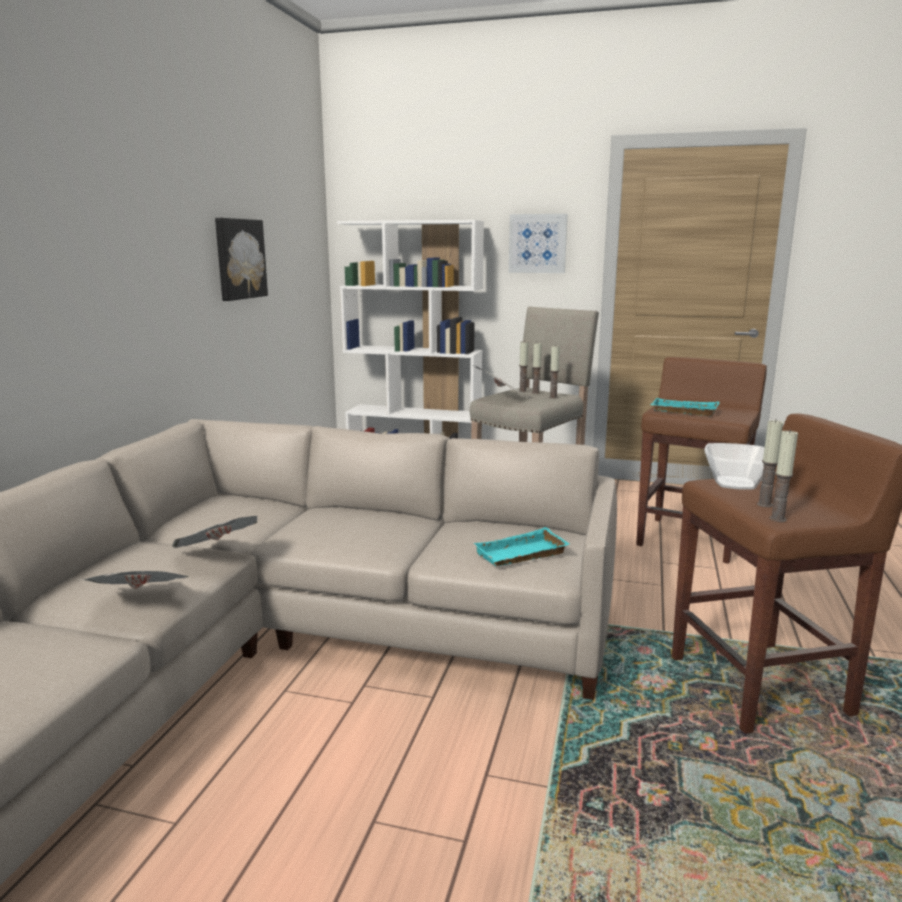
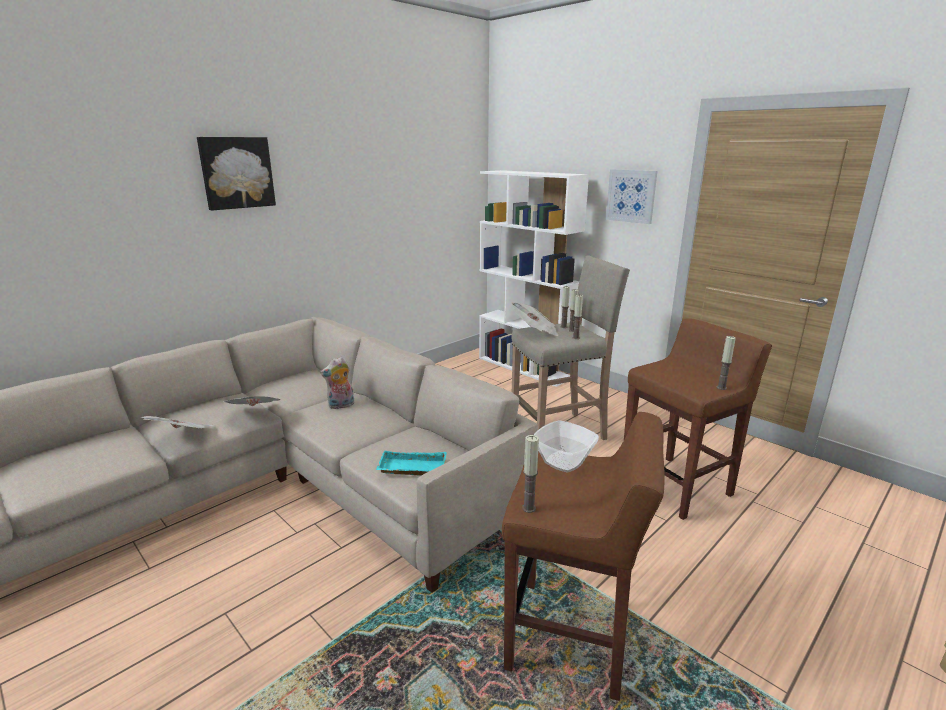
camera: 30 degrees right, 5 degrees up
(239, 259) = (382, 204): picture -> picture (236, 173)
(327, 521) = (341, 406): none -> plush toy
(683, 411) = (666, 374): turquoise tray -> none
(764, 504) = (546, 490): candle -> candle (721, 388)

